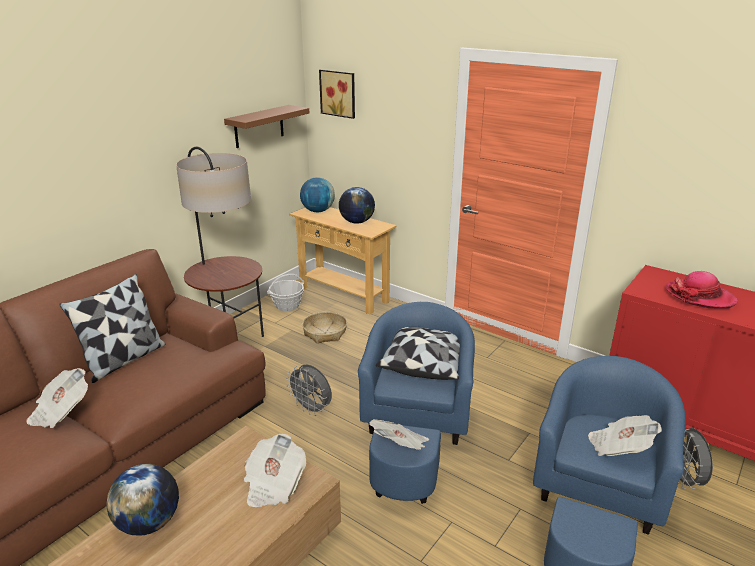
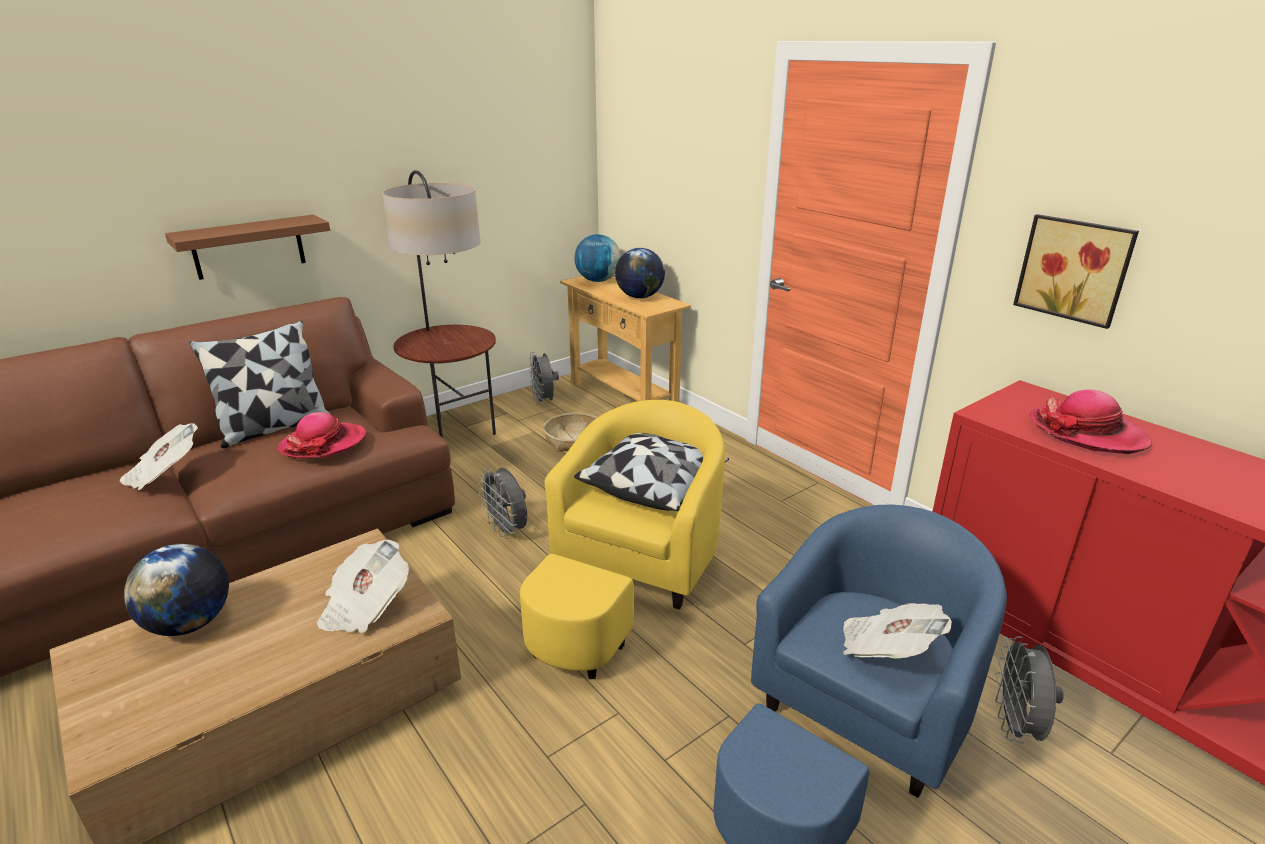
camera: 15 degrees right, 0 degrees up
(176, 367) = (323, 444): none -> hat
(259, 126) = (522, 158): brown shelf -> brown shelf (248, 247)
(287, 305) = (544, 401): basket -> grey fan
(339, 93) = (632, 118): picture -> picture (1075, 269)
(400, 446) = (563, 589): newspaper -> none
(414, 431) = (629, 581): blue armchair -> yellow armchair

